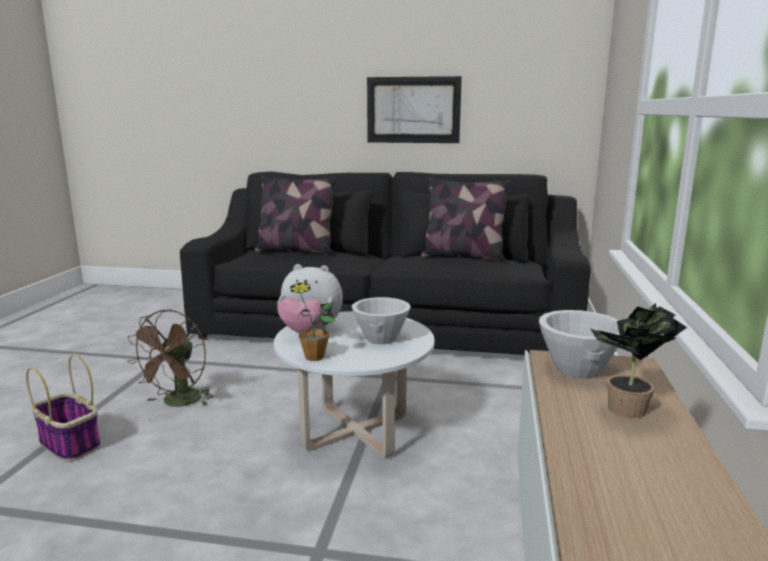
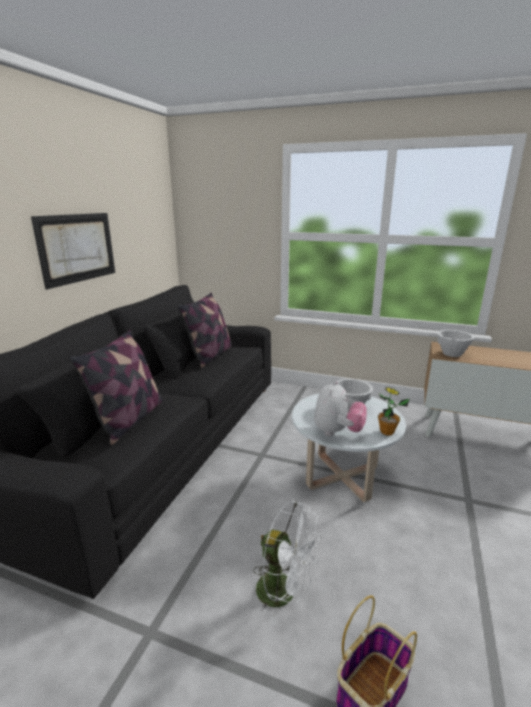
camera: 80 degrees left, 5 degrees up
(178, 403) = (284, 592): brown fan -> white fan
(627, 411) = (487, 354): potted plant -> none

